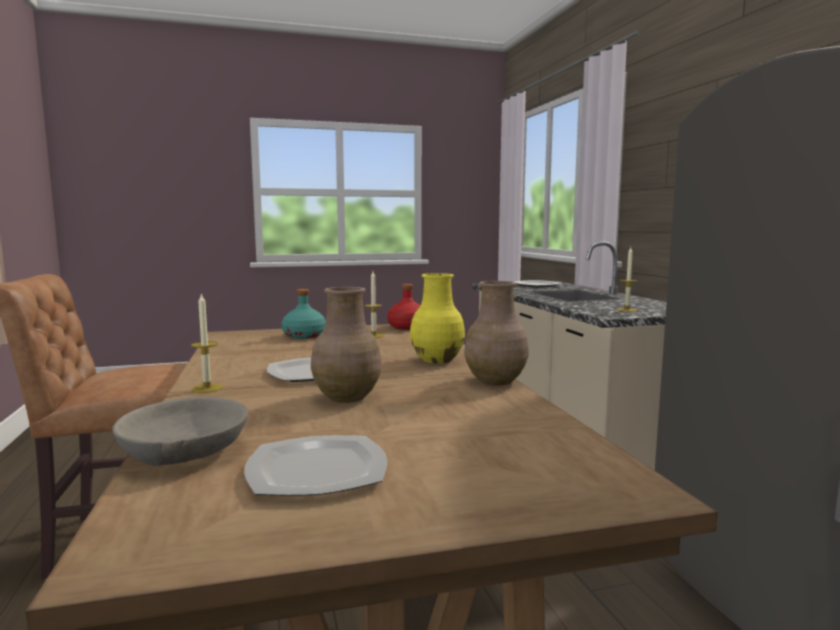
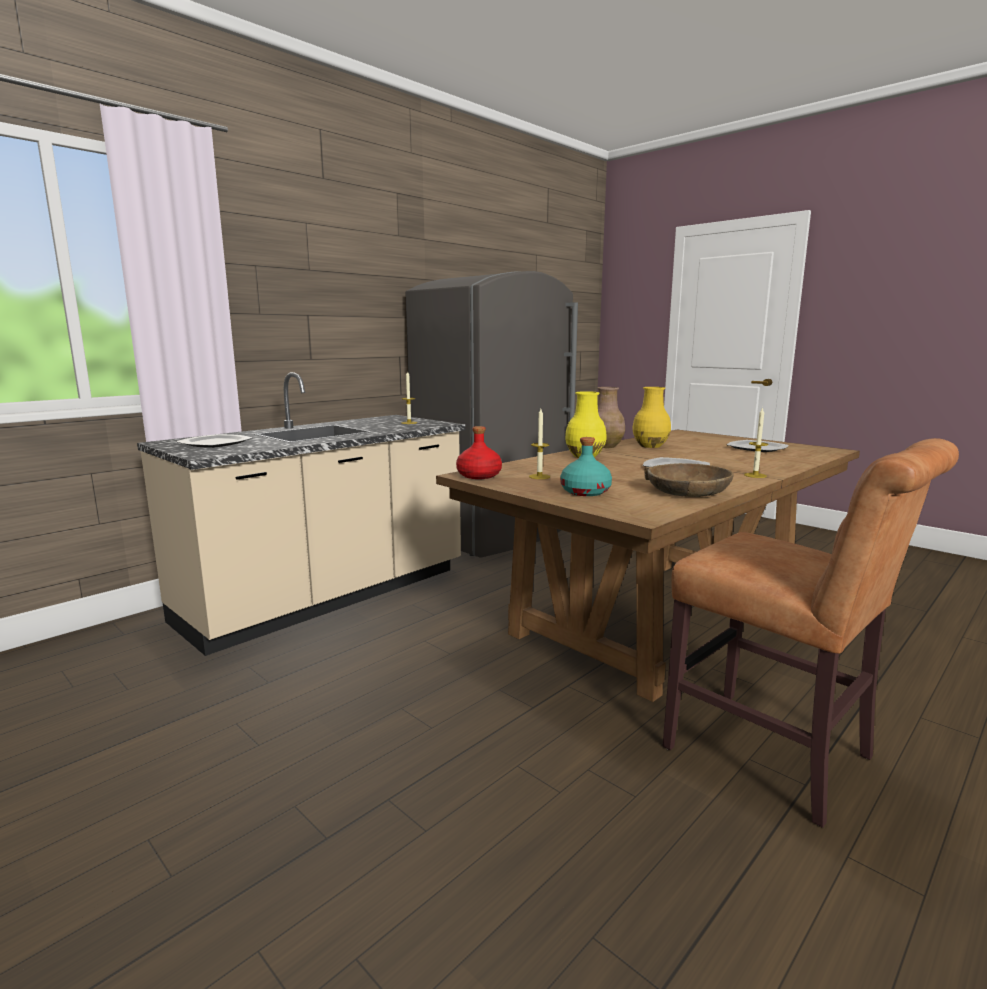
camera: 120 degrees left, 5 degrees up
(185, 451) = (798, 459): grey bowl -> none
(237, 353) = (687, 491): none -> brown bowl
(347, 397) = (691, 457): brown vase -> none
(465, 402) = (650, 446): none -> yellow vase

